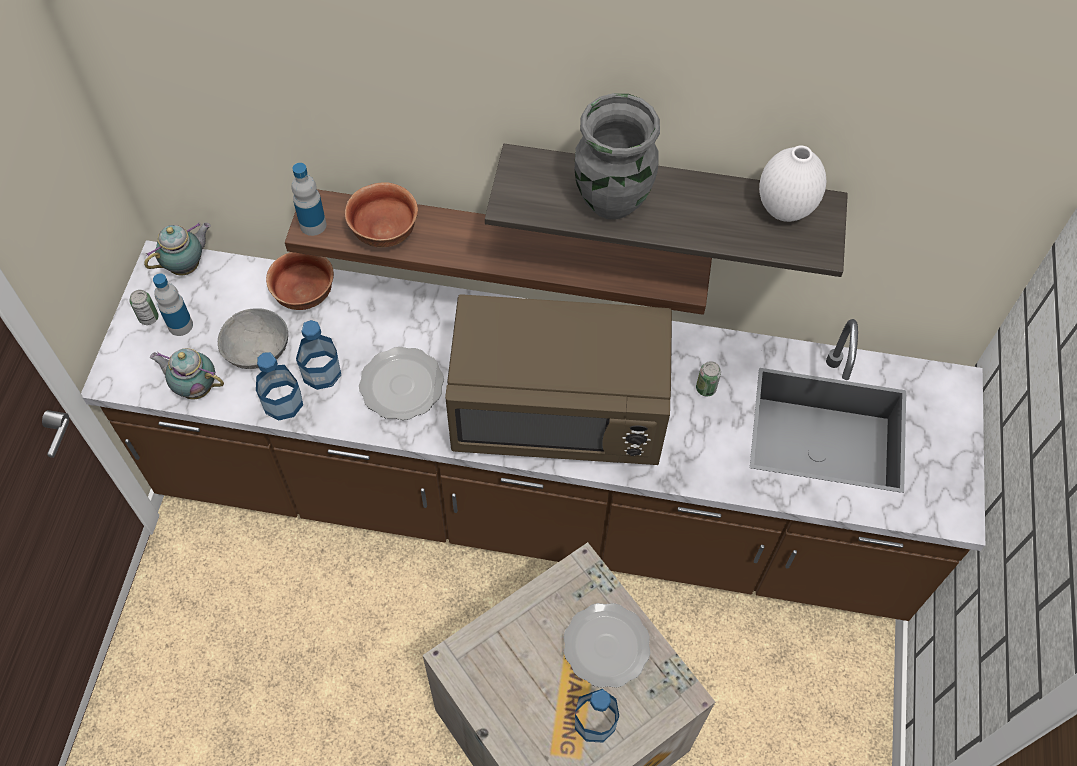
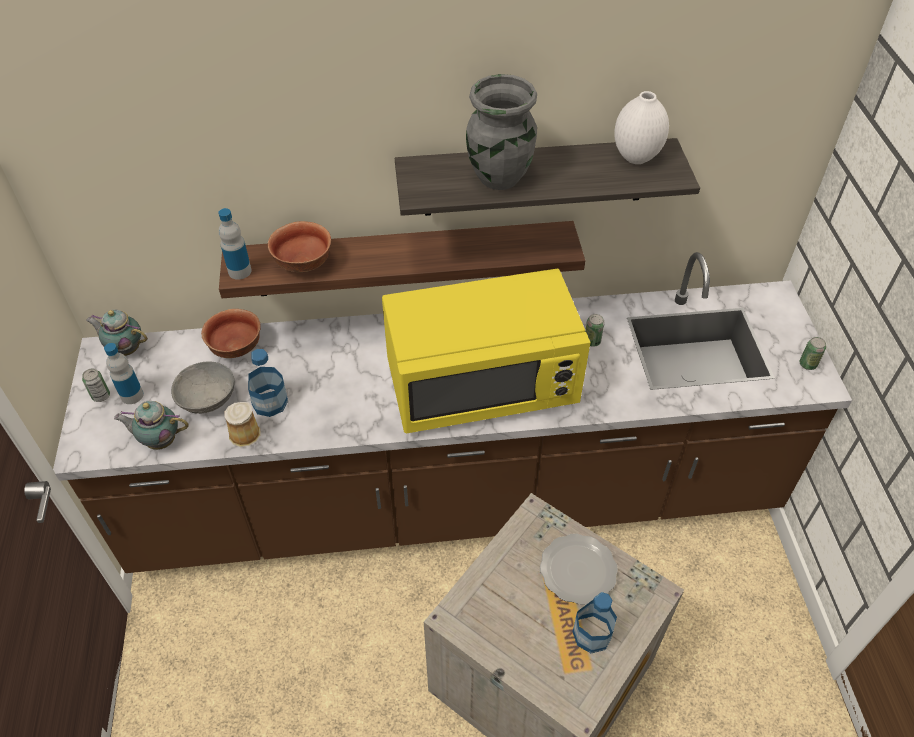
camera: 15 degrees left, 10 degrees down
(187, 266) = (125, 349): teapot -> teapot turned 105 degrees counterclockwise
(283, 402) = (243, 433): bottle -> mug
(400, 385) = (342, 396): plate -> none
(559, 411) = (482, 385): brown microwave -> yellow microwave
(952, 485) = (807, 364): none -> can

